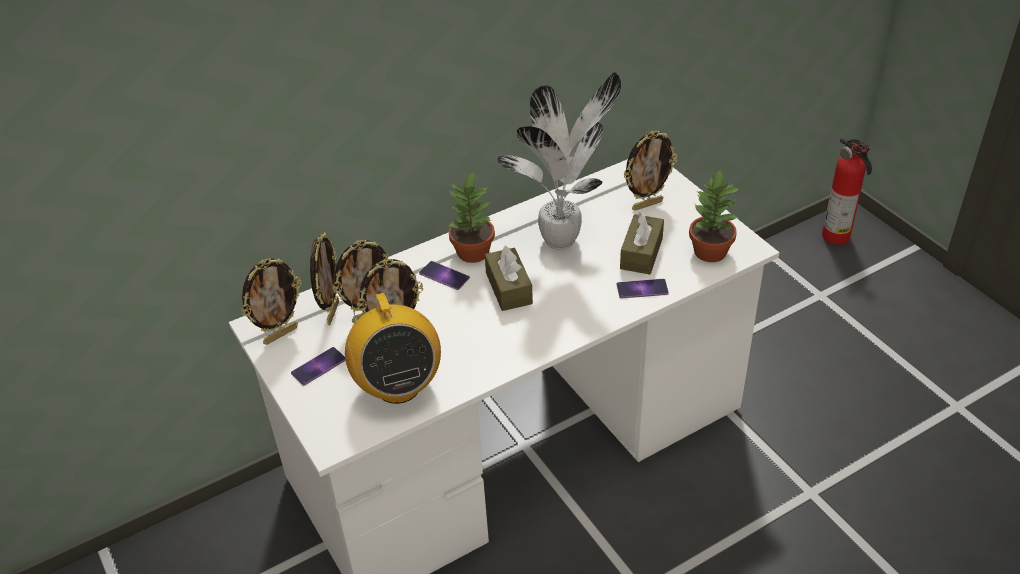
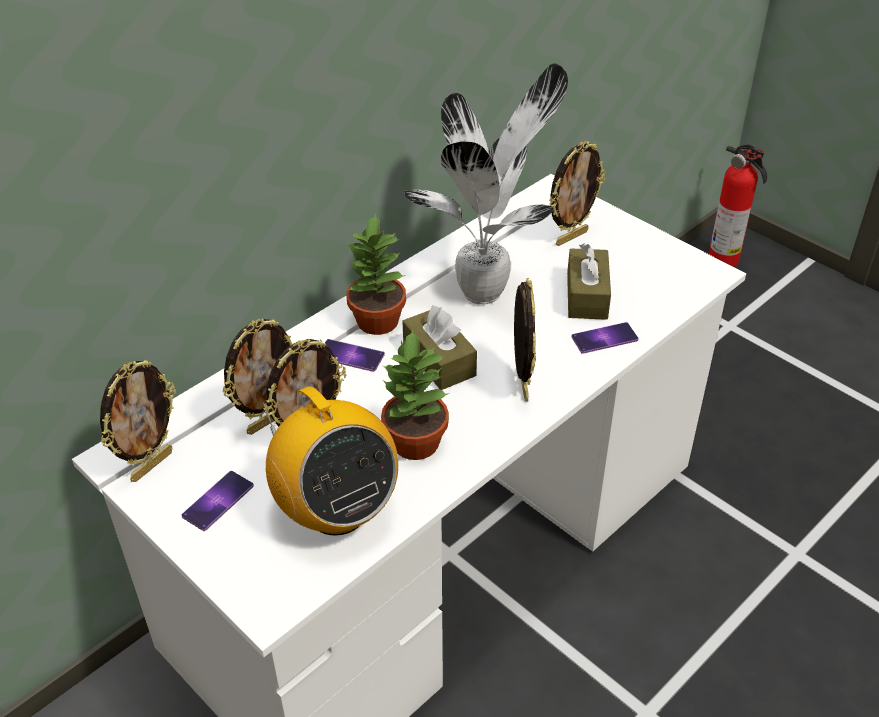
camera: 15 degrees left, 0 degrees up
(332, 312) = (214, 425): picture frame -> picture frame (521, 385)
(709, 252) = (666, 283): potted plant -> potted plant (415, 443)

